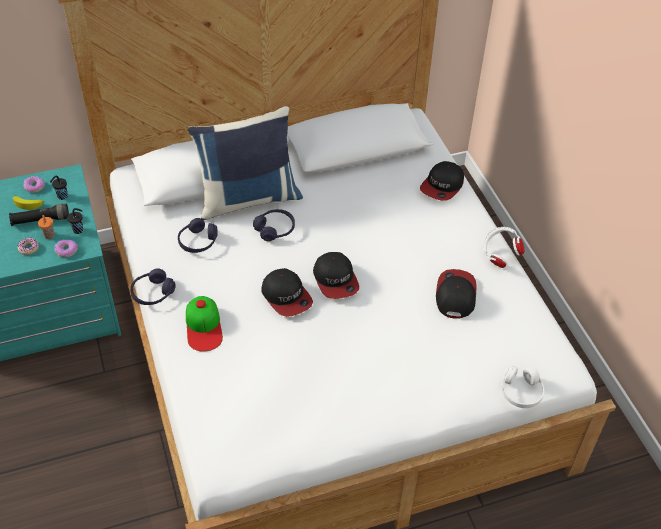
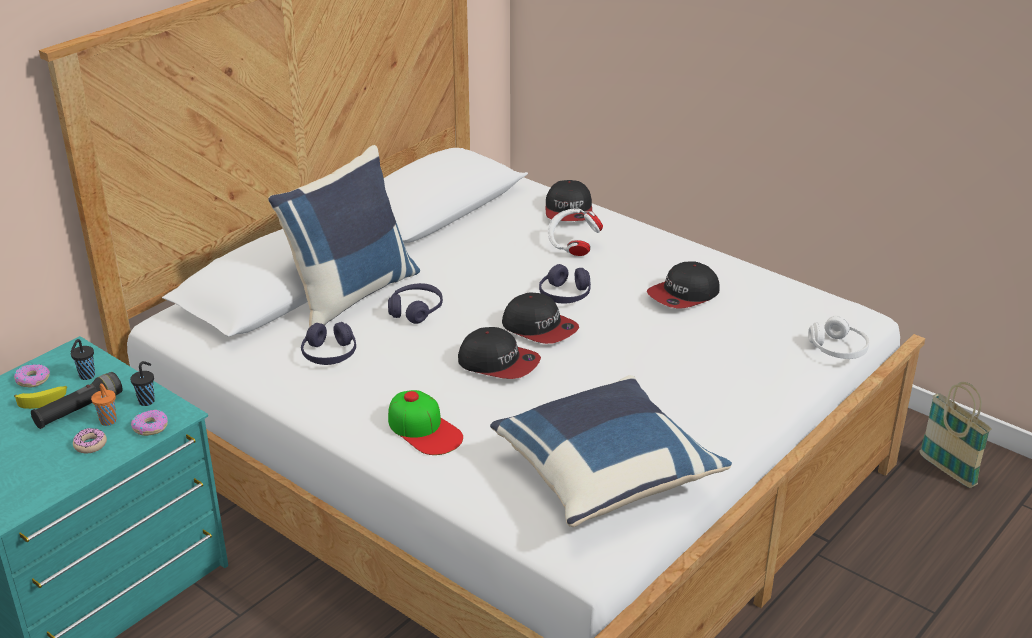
camera: 30 degrees left, 15 degrees down
(153, 293) = (321, 423): purple headphones -> purple headphones (565, 295)
(276, 416) = (604, 474): none -> blue pillow
(455, 295) = (683, 295): cap -> cap turned 105 degrees counterclockwise
(499, 255) = (691, 248): white headphones -> white headphones (572, 246)
(616, 496) = (947, 471): none -> basket

